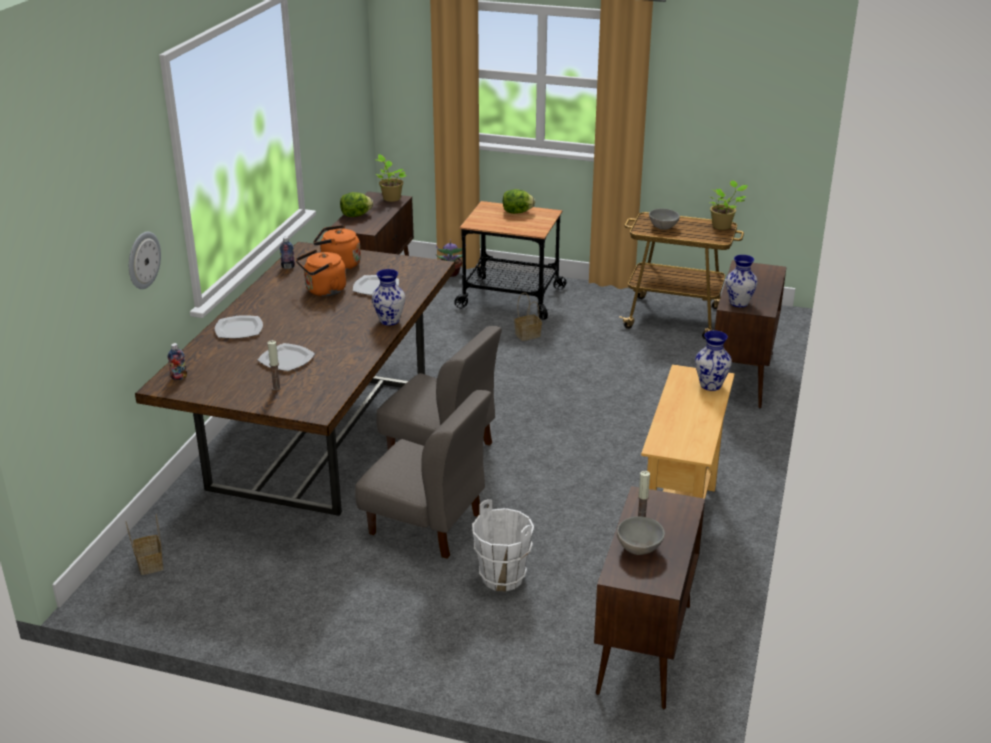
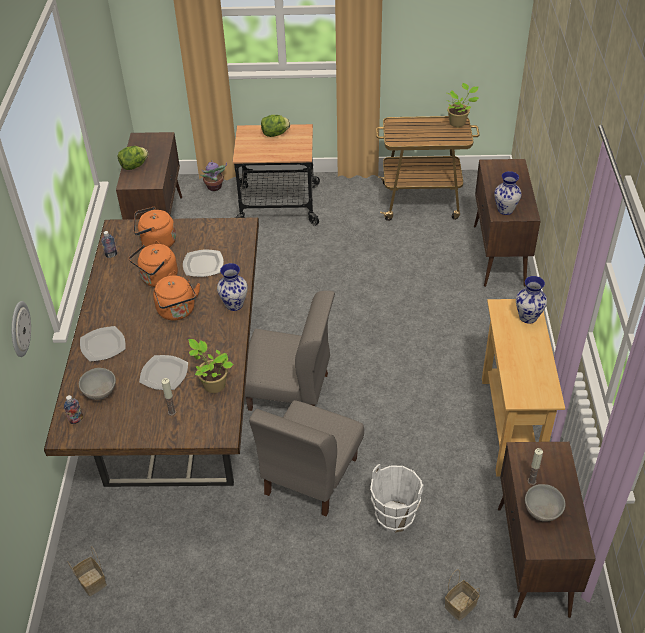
camera: 15 degrees left, 15 degrees up
(328, 317) = (177, 311): none -> orange kettle
(390, 198) = (156, 138): potted plant -> potted plant (213, 384)
(426, 524) = (310, 476): grey chair -> grey chair turned 105 degrees clockwise
(527, 335) = (308, 246): basket -> basket (460, 607)
(663, 227) = (410, 133): grey bowl -> grey bowl (100, 392)

